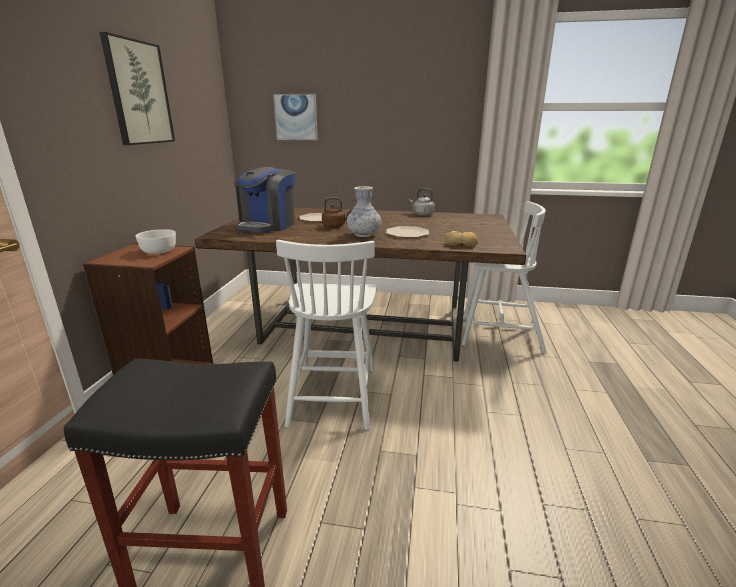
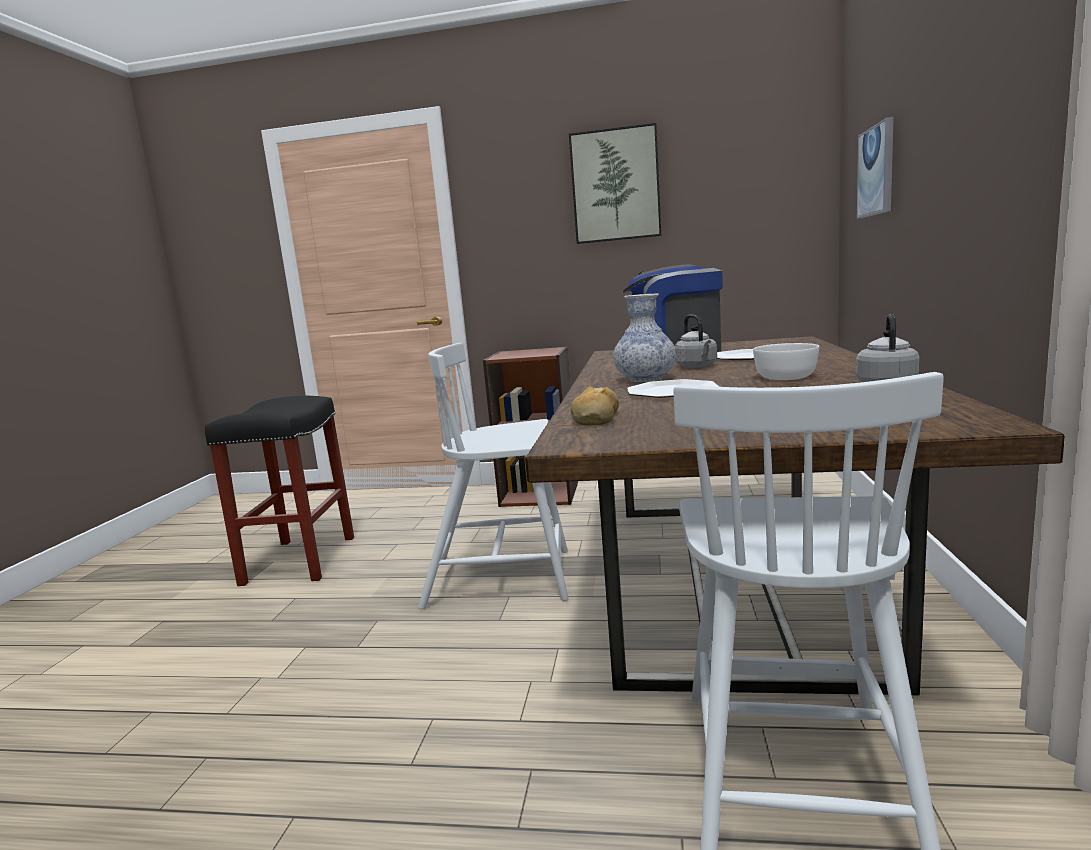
camera: 90 degrees right, 10 degrees down
(159, 251) = (539, 353): white bowl -> white bowl (786, 377)
(335, 226) = (697, 366): brown kettle -> grey kettle

